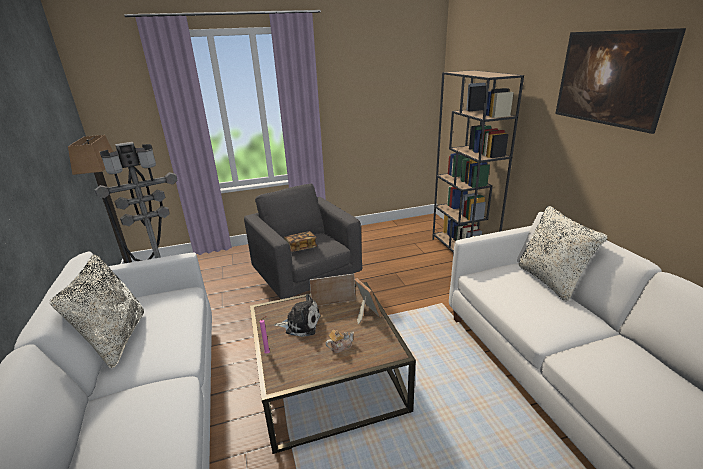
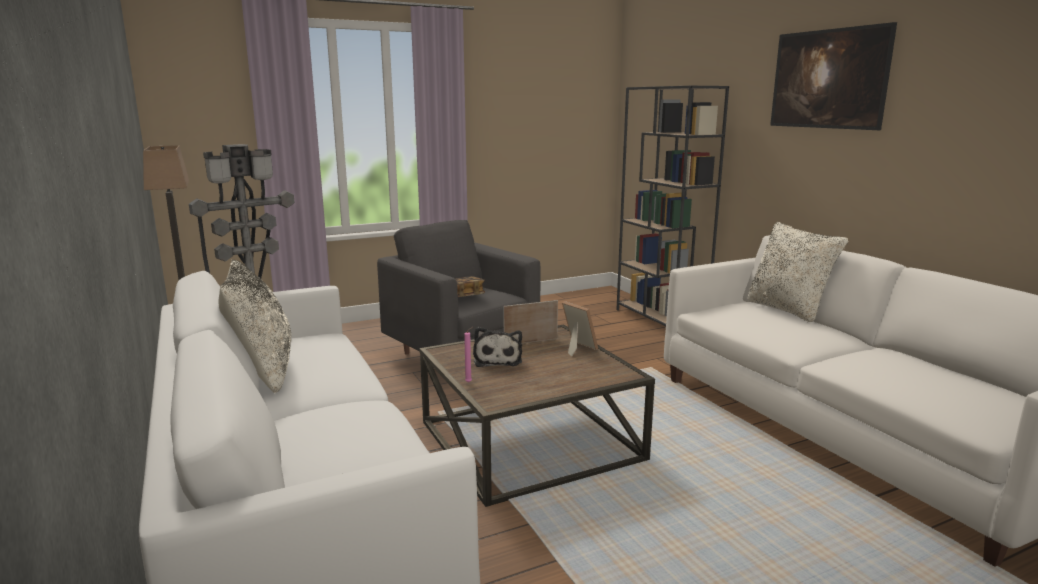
camera: 10 degrees left, 10 degrees down
(301, 324) = (497, 359): plush toy -> plush toy turned 90 degrees clockwise
(340, 346) = (558, 373): teapot -> none

